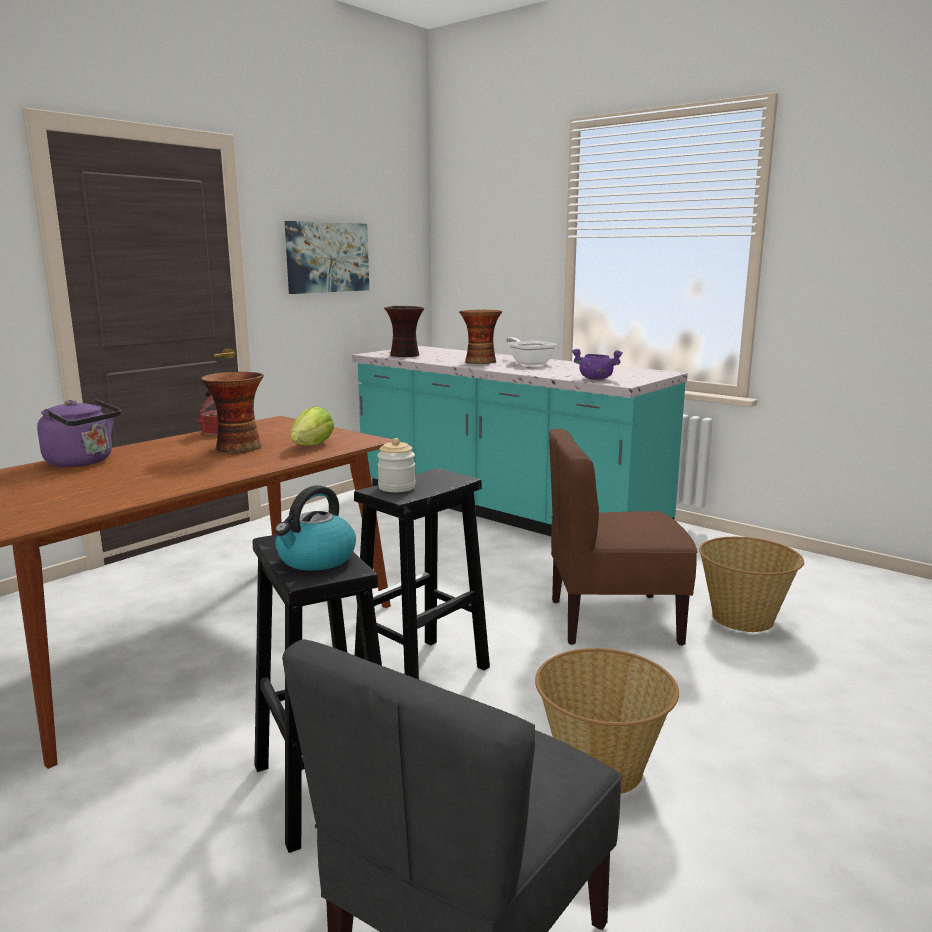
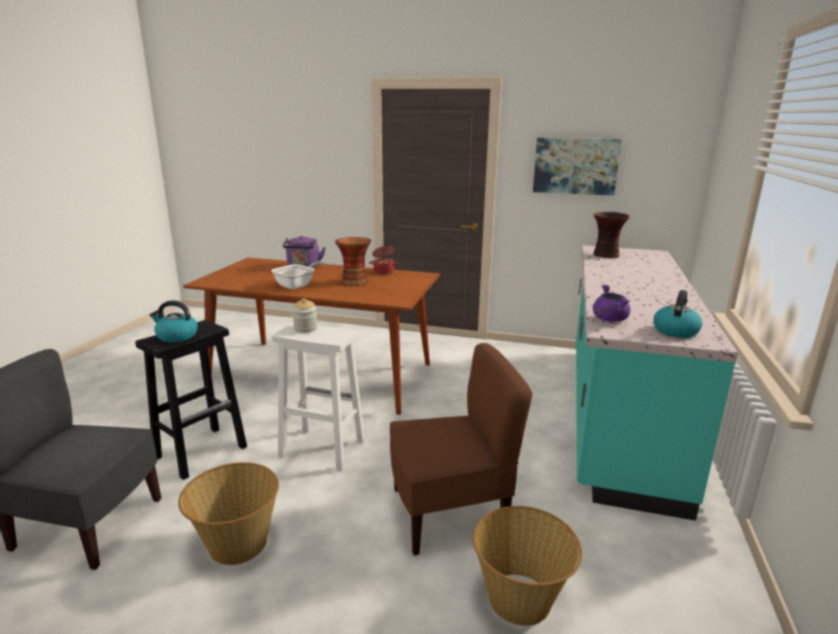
camera: 65 degrees right, 5 degrees up
(312, 445) = (373, 293): lettuce -> none
(421, 674) = (321, 448): black stool -> white stool
(480, 362) = (622, 276): vase -> none
(529, 363) = (651, 289): frying pan -> frying pan (298, 285)
(613, 621) = (449, 513): brown chair -> brown chair turned 105 degrees clockwise
(635, 373) = (675, 330): none -> kettle

